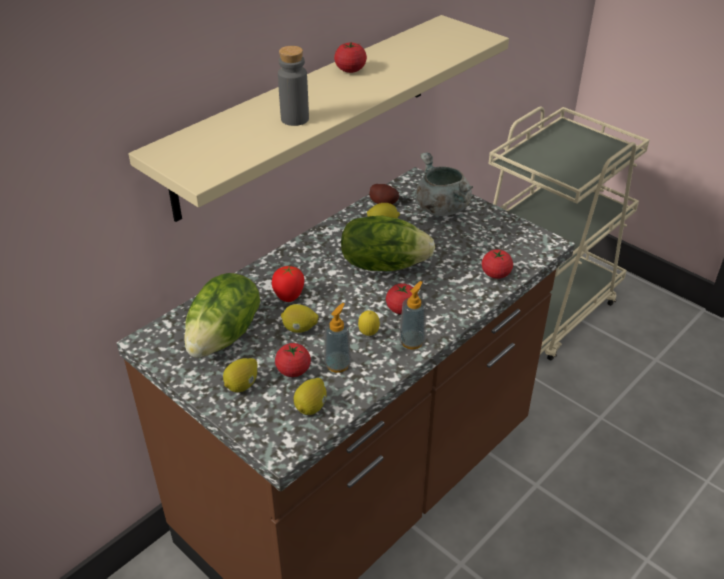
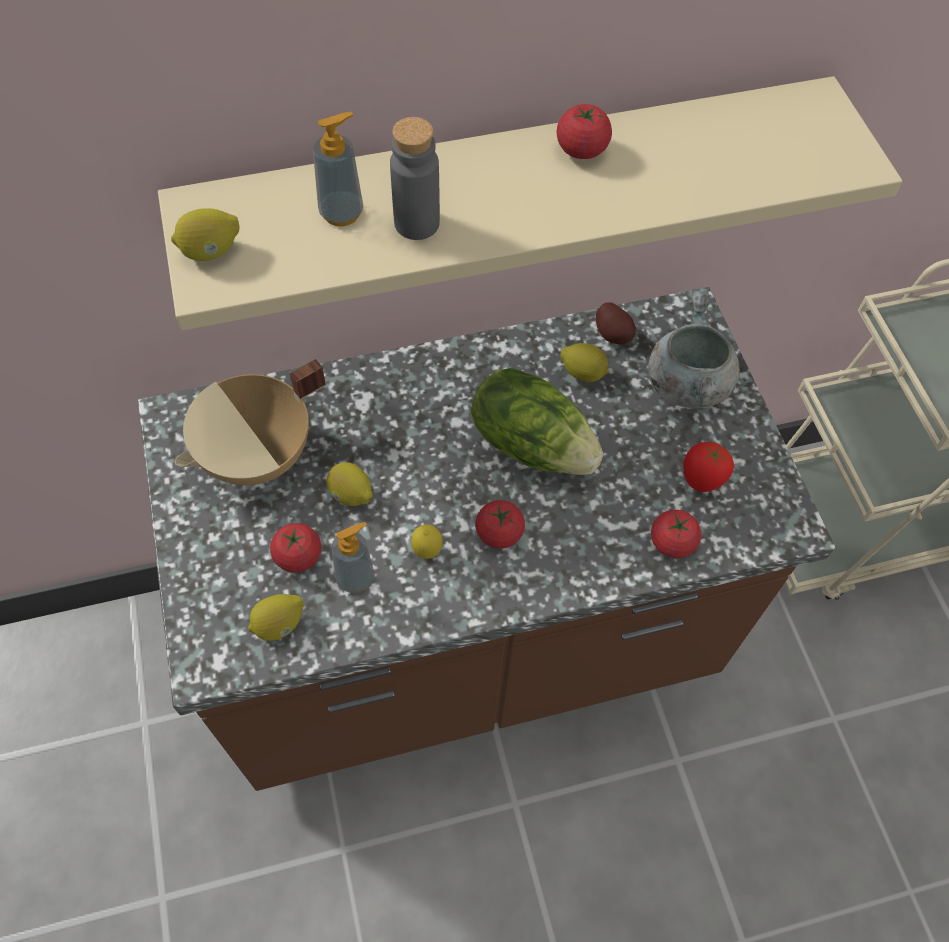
camera: 30 degrees right, 20 degrees up
(225, 336) = (259, 457): lettuce -> beige cooking pot
(242, 385) = (226, 545): lemon -> lemon (211, 251)
(289, 298) = (374, 437): tomato -> tomato (701, 481)
(412, 342) = (472, 594): soap dispenser -> soap dispenser (341, 213)

